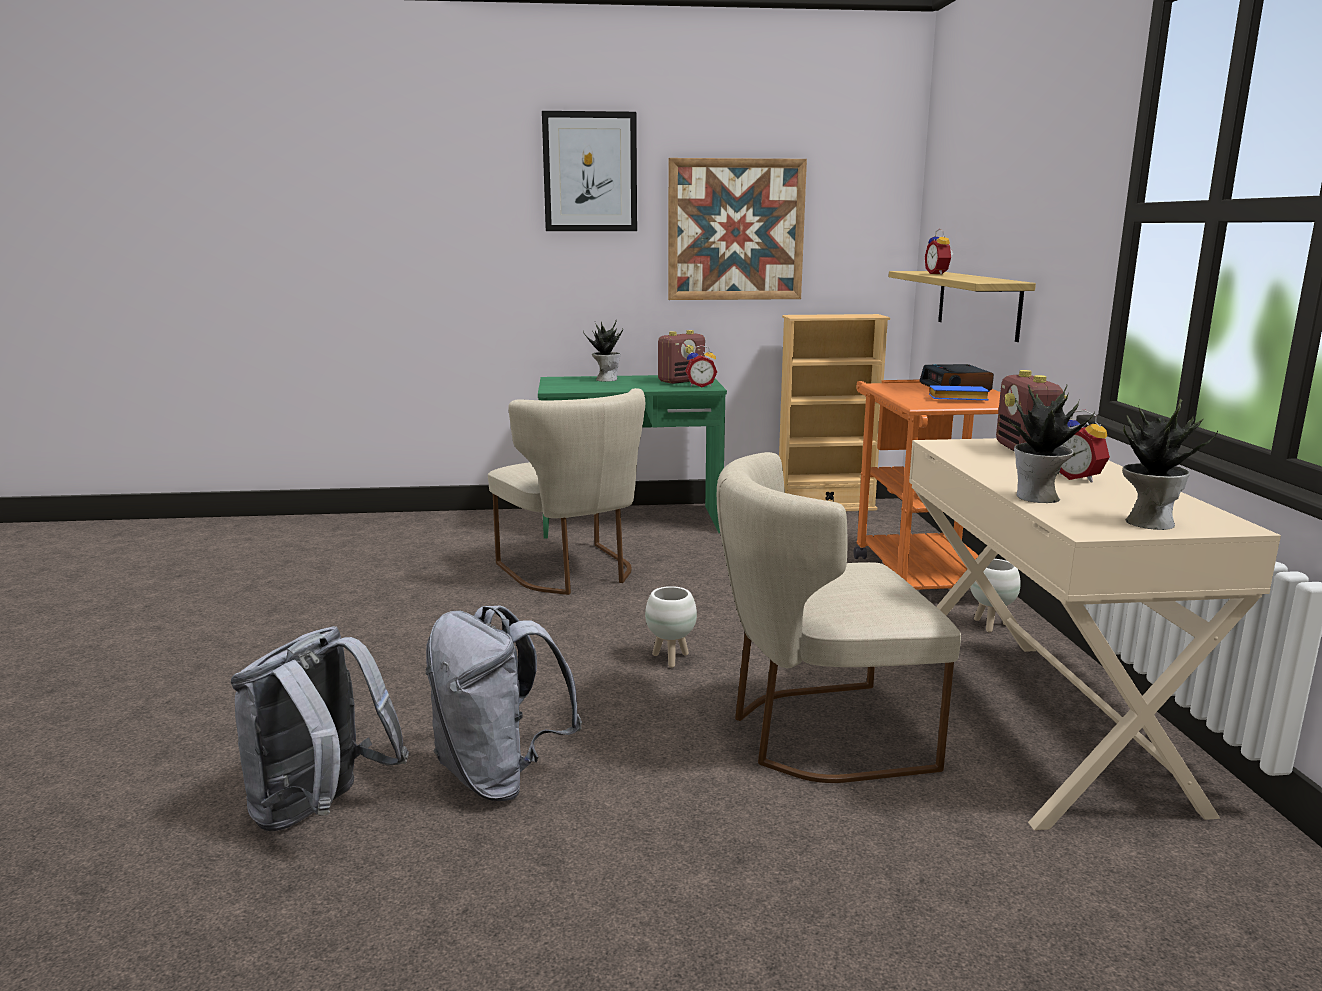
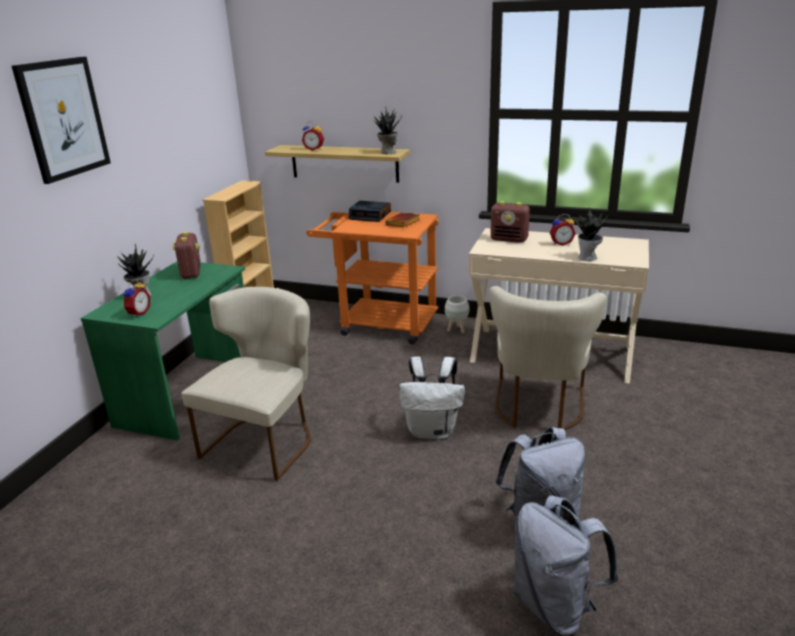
camera: 65 degrees left, 10 degrees up
(573, 573) = (265, 440): beige chair -> beige chair turned 60 degrees counterclockwise
(671, 659) = (432, 431): white planter -> white backpack
(700, 386) = (219, 270): alarm clock -> alarm clock (138, 313)
(735, 230) = (162, 143): picture -> none
(956, 399) = (403, 223): blue book -> brown book
(1147, 522) = (628, 251): potted plant -> potted plant (387, 152)

